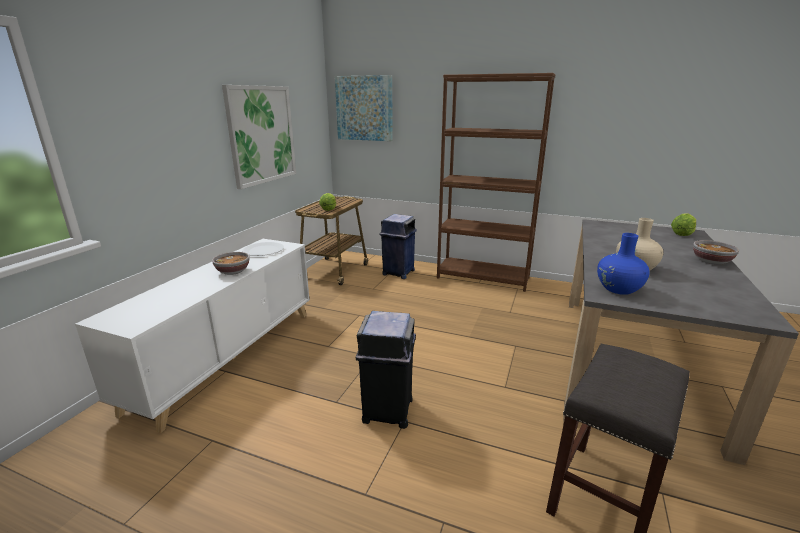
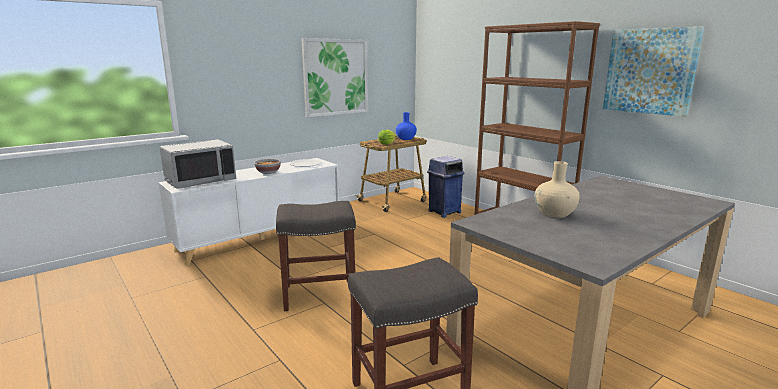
camera: 30 degrees right, 5 degrees down
(149, 305) = (200, 181): none -> grey microwave
(364, 108) = (441, 58): picture -> picture (650, 71)
(387, 411) = (320, 294): black trash can -> grey stool
(618, 289) = (499, 222): blue vase -> blue vase (405, 139)
(682, 234) = (692, 201): lettuce -> none
(711, 261) = (661, 224): bowl -> none

